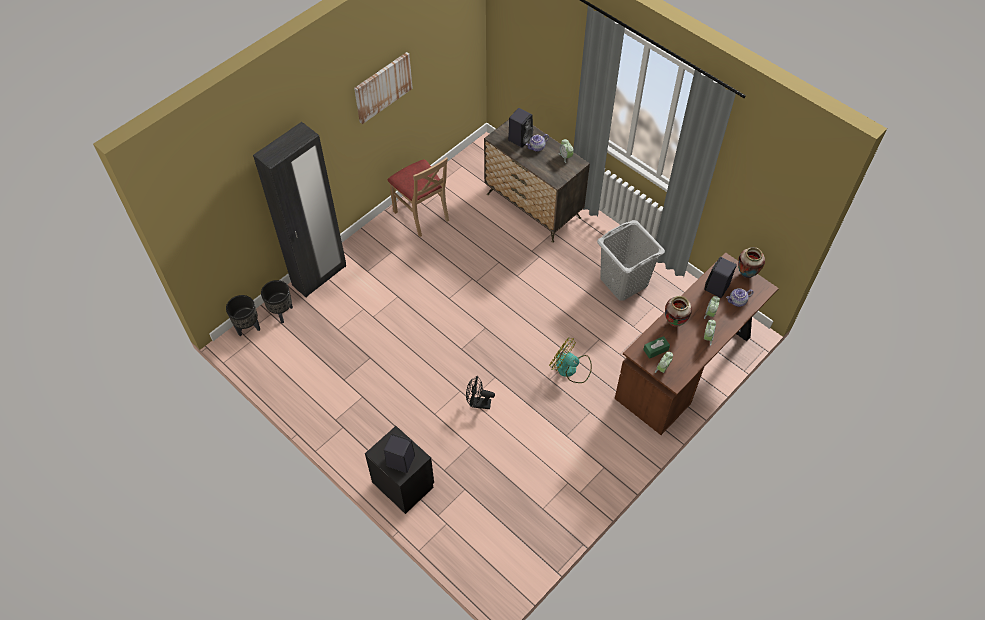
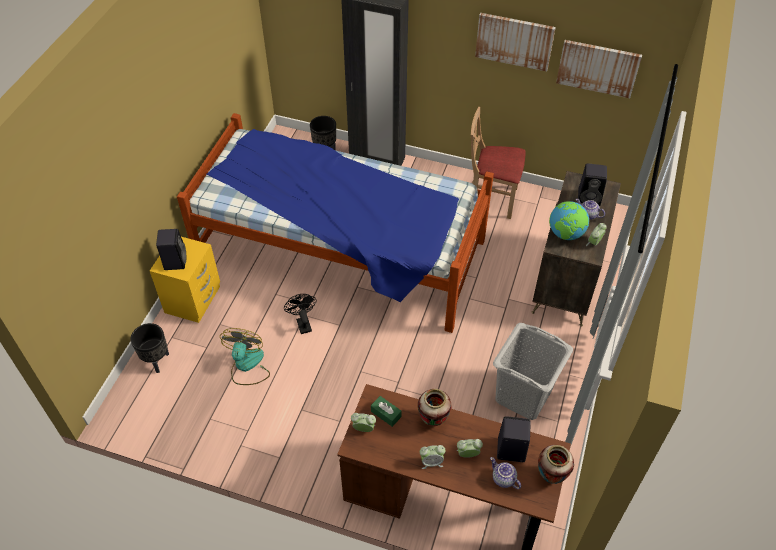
camera: 65 degrees right, 5 degrees down
(248, 328) = (298, 138): black planter -> black planter (156, 361)
(403, 484) = (193, 299): black nightstand -> yellow nightstand
(416, 346) = (341, 252): none -> bed
(422, 215) = (491, 199): beige chair -> beige chair turned 75 degrees clockwise
(440, 55) = (598, 68): none -> picture
(548, 169) = (566, 234): none -> globe
(571, 368) = (383, 385): fan -> fan (247, 366)

